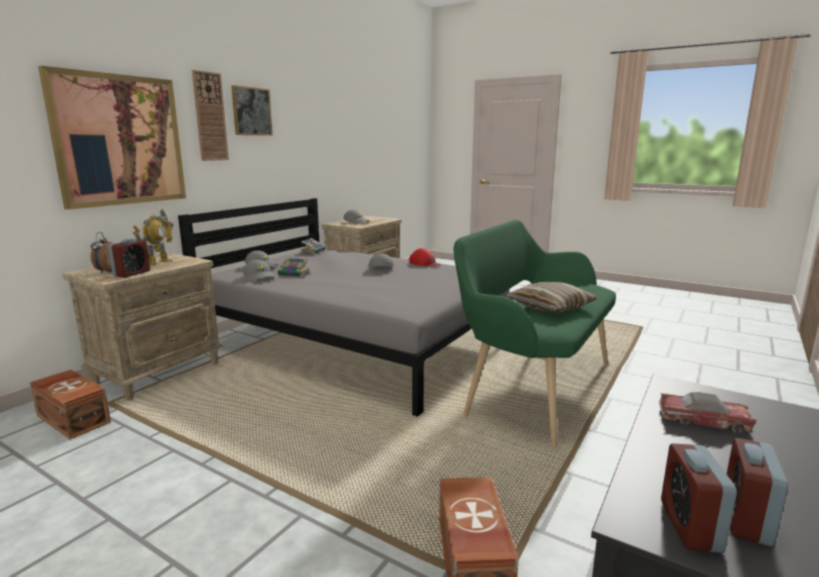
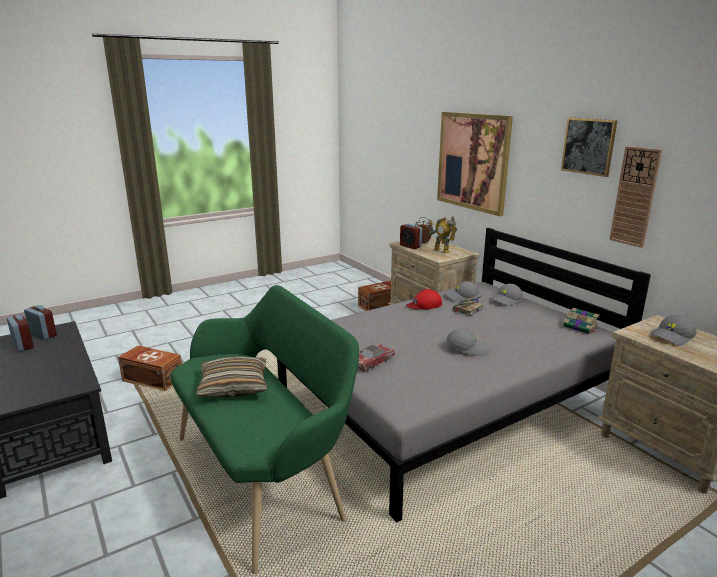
camera: 115 degrees right, 5 degrees up
(210, 117) = (541, 149): wall clock -> wall clock (635, 197)
(424, 263) = (484, 380): red cap -> red cap (424, 304)
(703, 420) = (53, 373): toy car -> toy car (372, 362)

